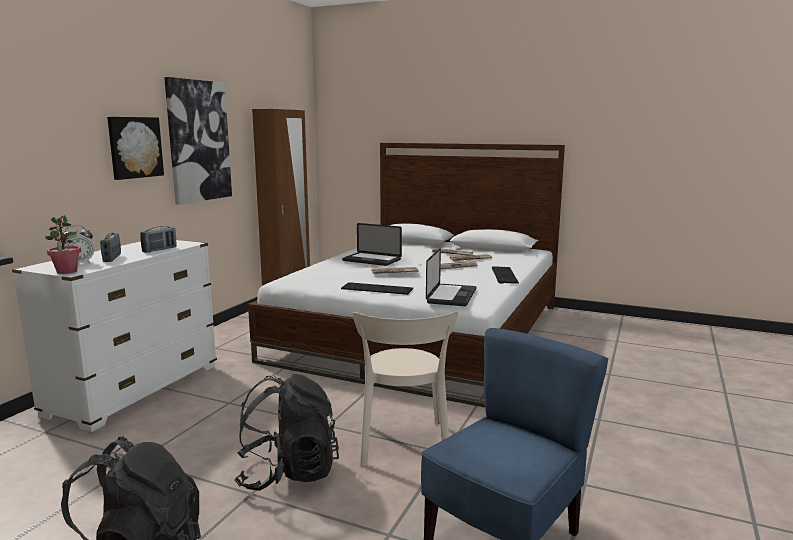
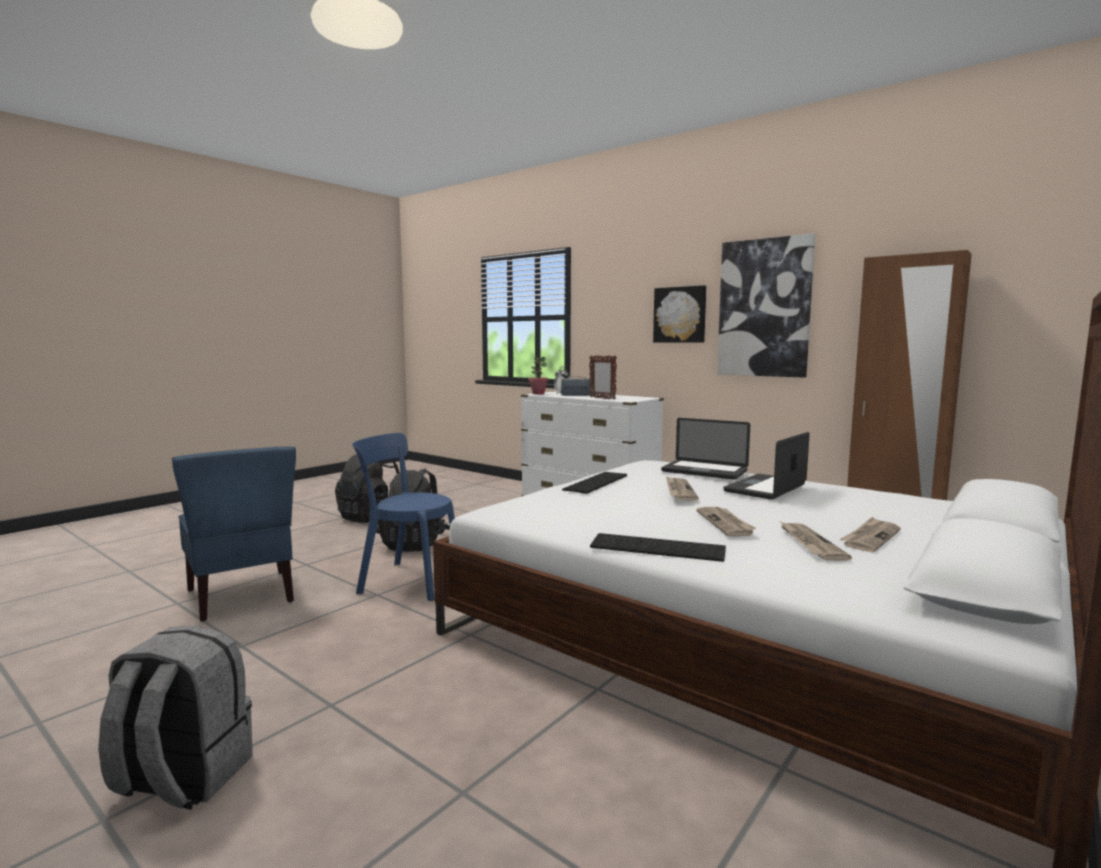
camera: 105 degrees right, 5 degrees down
(159, 250) = (602, 398): radio -> picture frame
(403, 446) = (407, 580): beige chair -> blue chair
(451, 296) = (538, 504): laptop -> laptop (704, 471)
(694, 437) = (182, 779): none -> grey backpack

